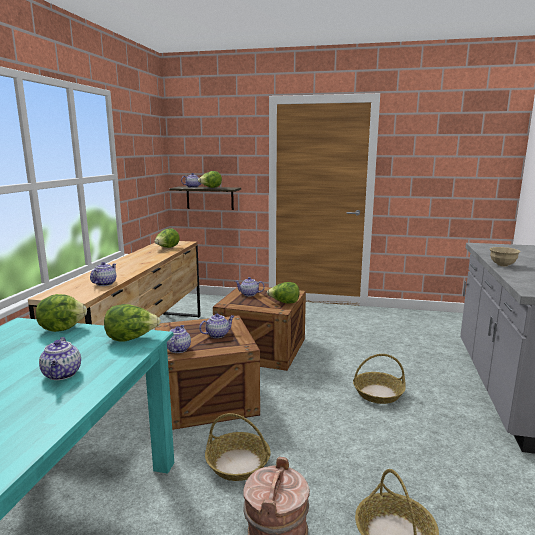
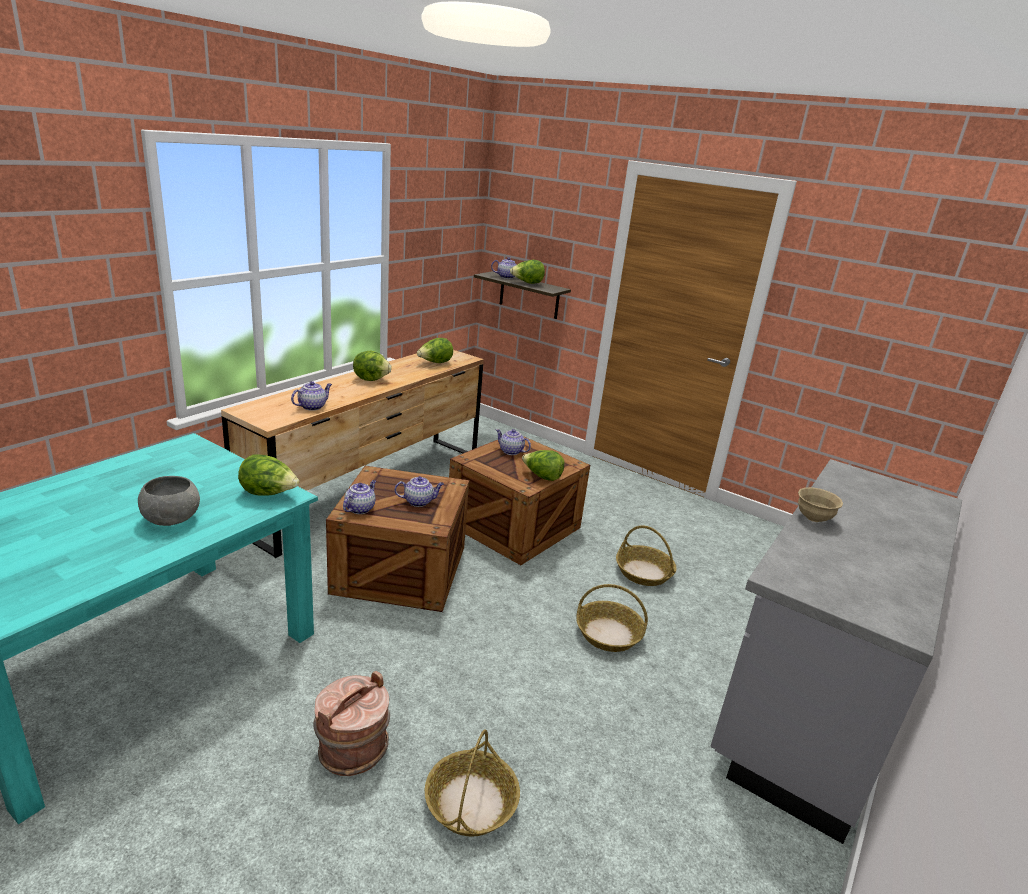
camera: 20 degrees right, 10 degrees up
(62, 328) = (219, 460): lettuce -> lettuce (371, 379)
(62, 374) = (171, 519): teapot -> grey bowl
(238, 463) = (375, 659): basket -> basket (644, 572)

